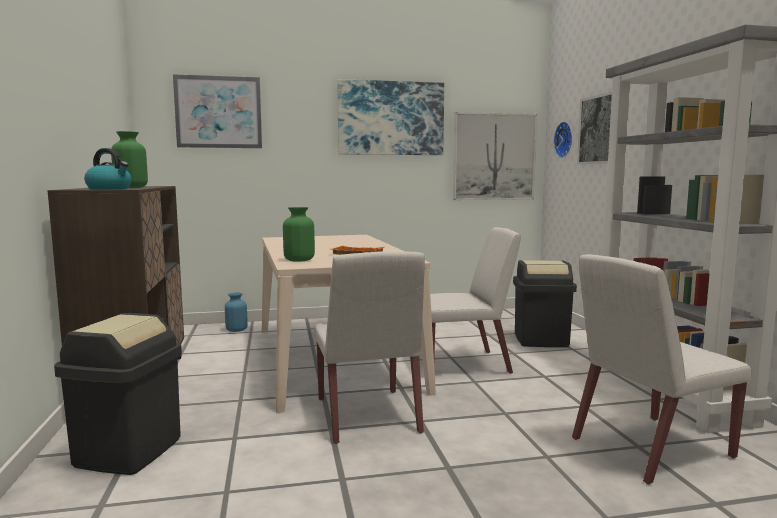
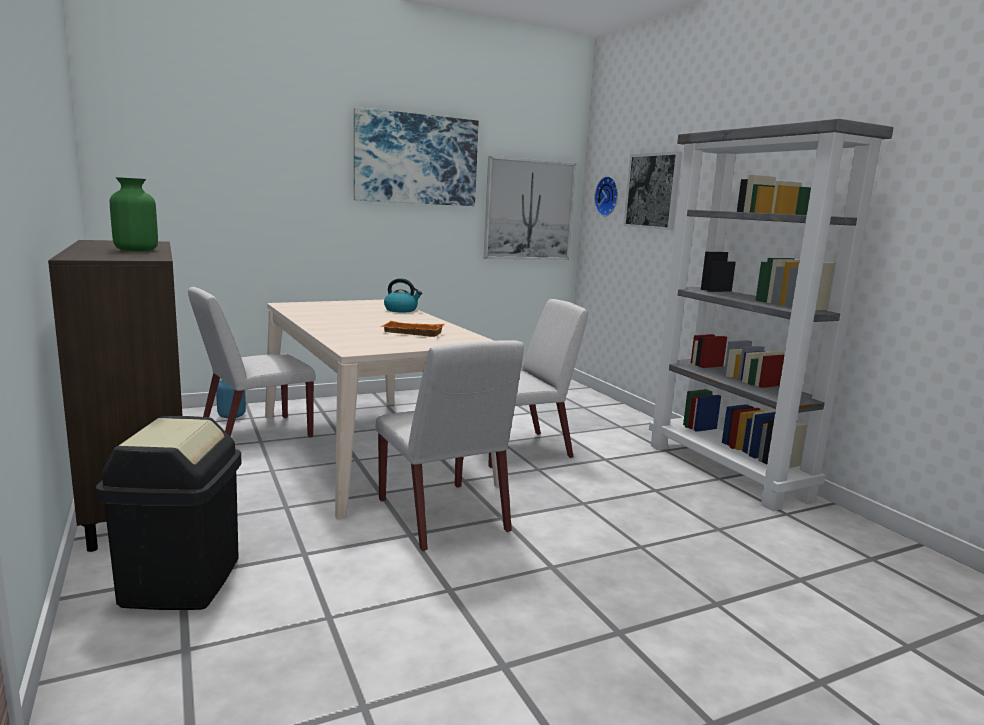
camera: 15 degrees left, 5 degrees up
(110, 189) = (126, 257): kettle -> kettle (401, 310)
(218, 112) = (201, 139): picture -> none
(299, 260) = (353, 341): green vase -> none
(541, 340) = (586, 417): black trash can -> none
(649, 448) = (729, 530): white chair -> white chair (254, 434)

